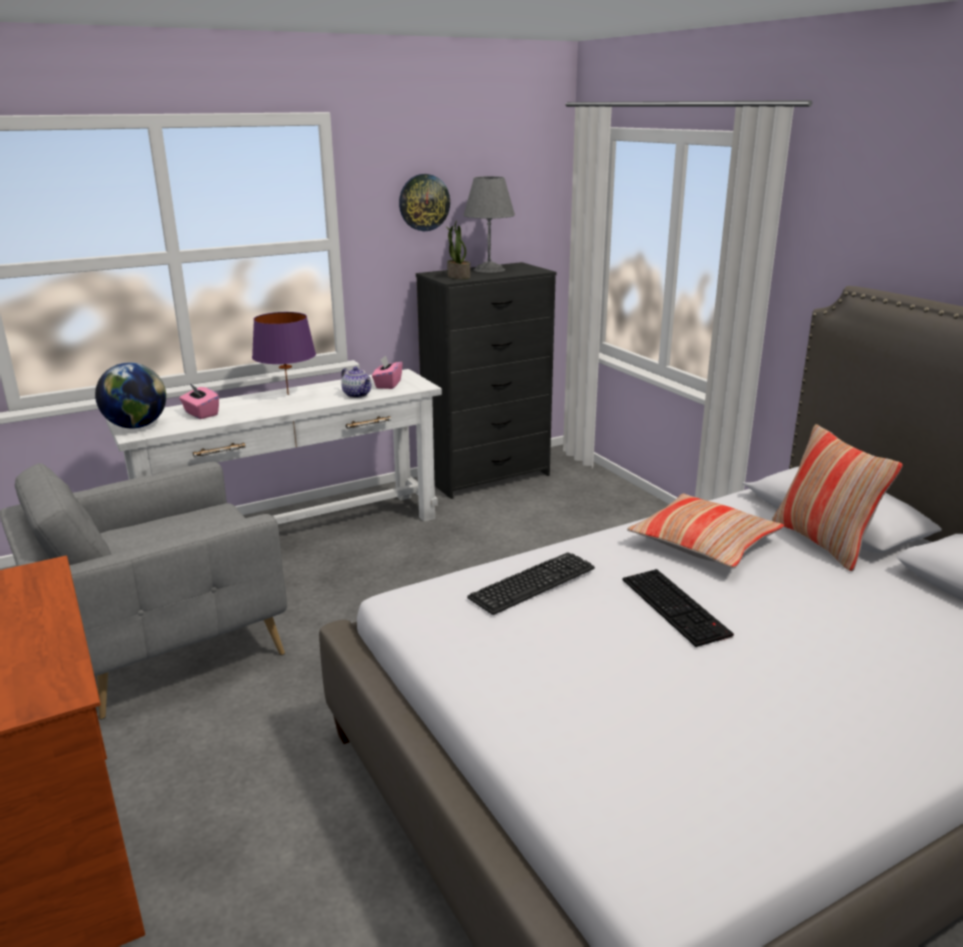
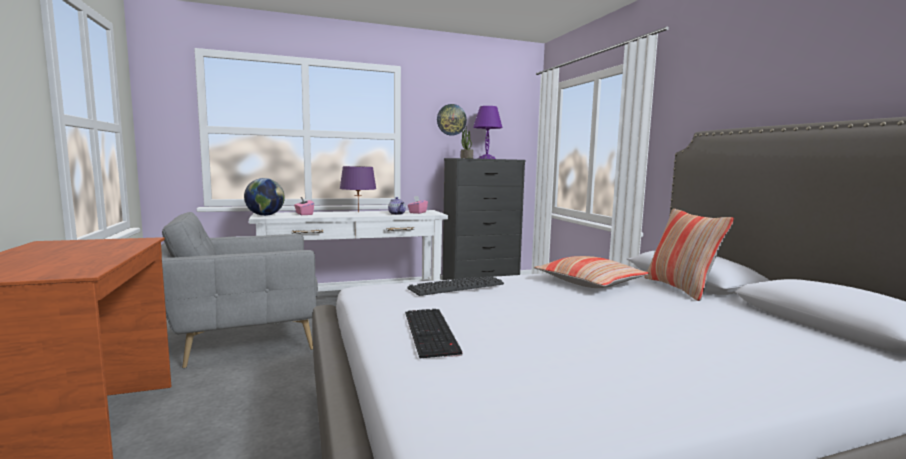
camera: 10 degrees right, 15 degrees down
(489, 270) = (487, 158): grey table lamp -> purple table lamp
(677, 607) = (555, 304): keyboard -> keyboard (432, 332)

